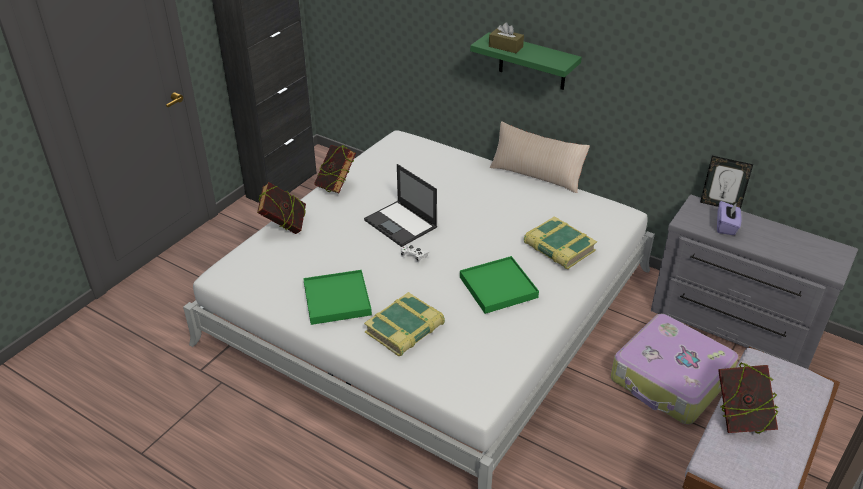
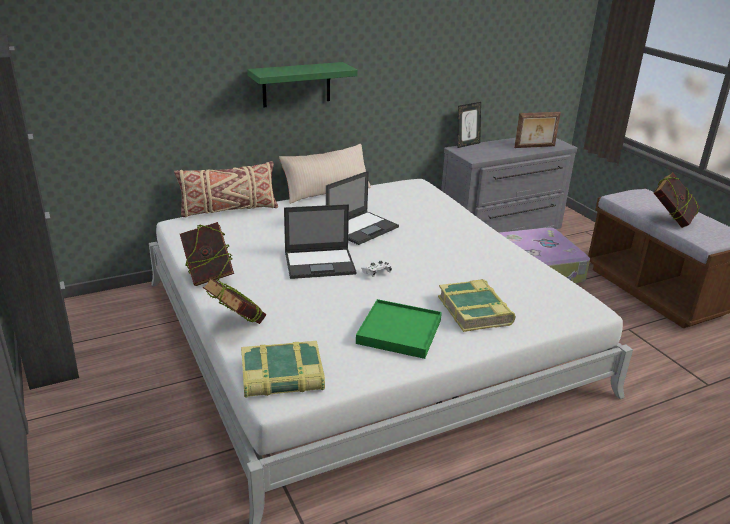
camera: 60 degrees left, 10 degrees down
(445, 147) = (229, 210): none -> beige pillow
(485, 219) = (362, 228): none -> laptop
(498, 287) = (456, 253): green tray -> none
(505, 47) = (285, 71): brown tissue box -> none
(558, 248) = (434, 215): book -> book (282, 377)
(726, 226) = (492, 151): purple tissue box -> none
(788, 252) = (535, 147): none -> picture frame

